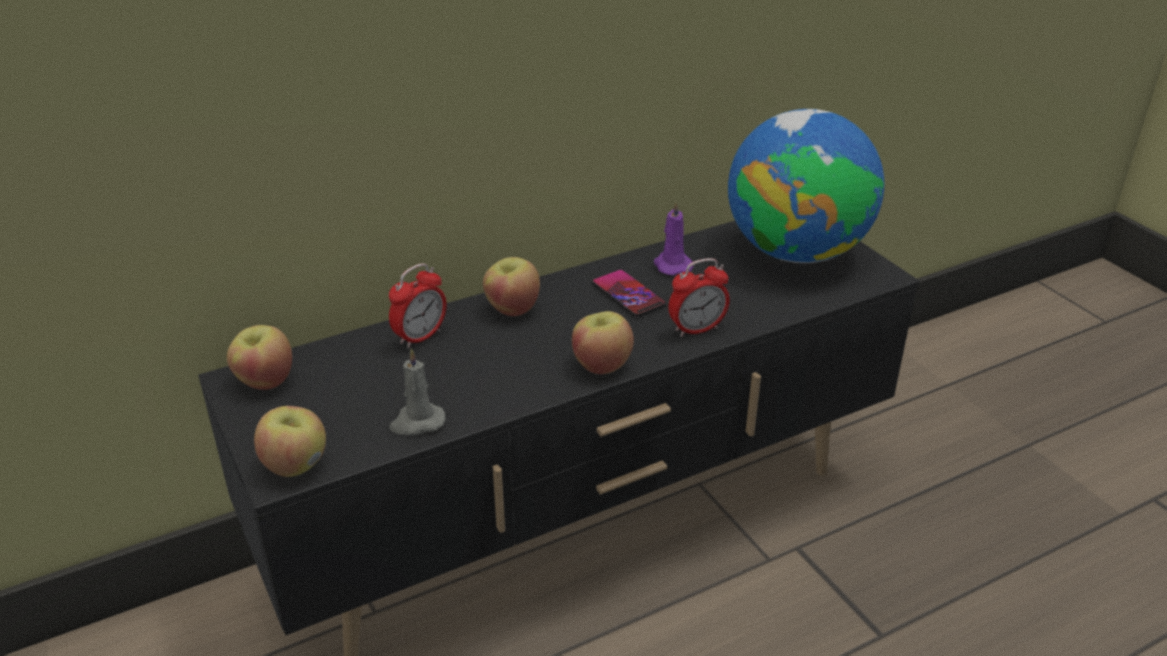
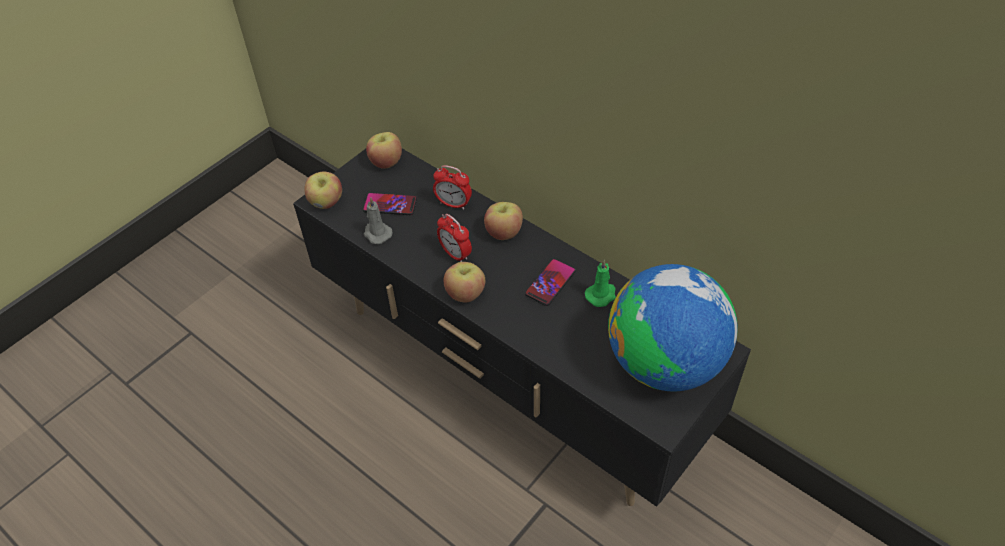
camera: 70 degrees right, 15 degrees up
(366, 396) = (390, 205): none -> phone
(671, 265) = (601, 295): purple candle -> green candle
(696, 329) = (528, 330): alarm clock -> alarm clock (455, 254)

